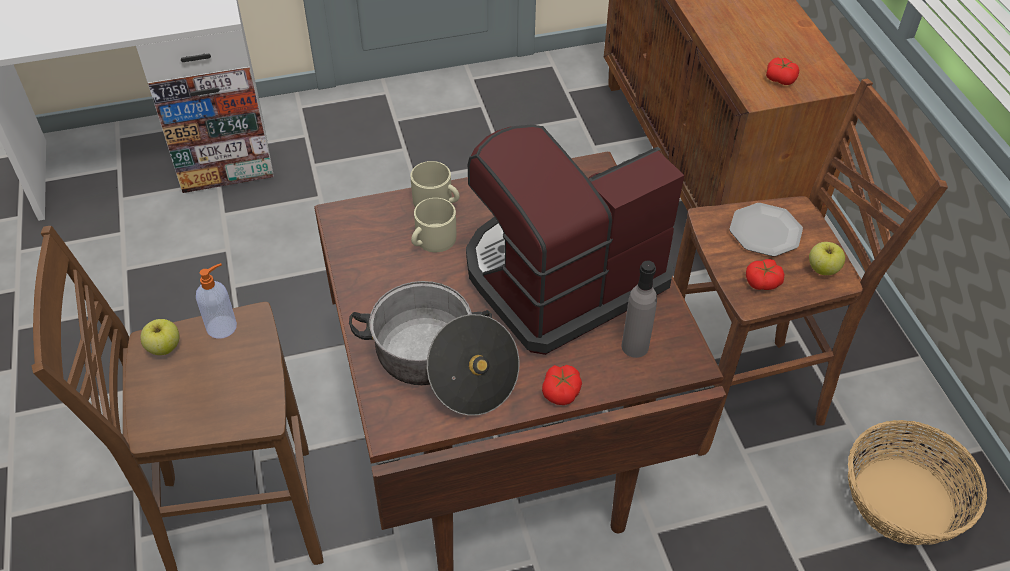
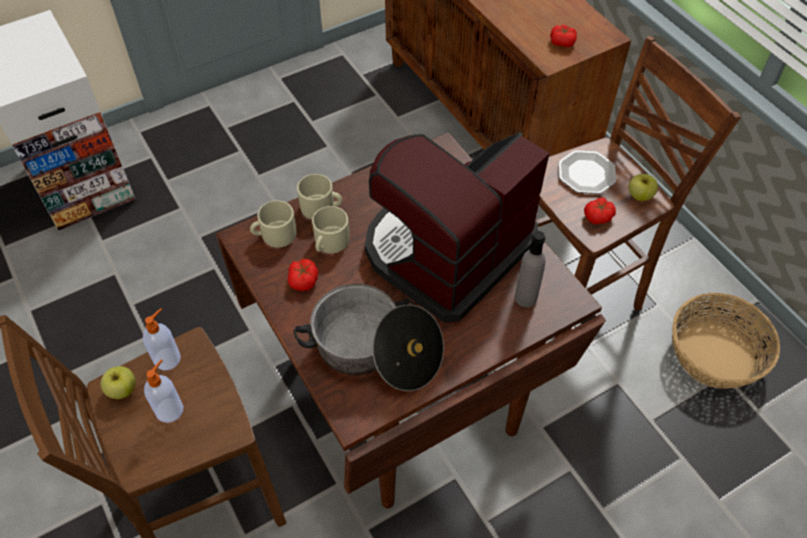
camera: 15 degrees left, 5 degrees up
(206, 379) = (170, 409): none -> soap dispenser
(375, 219) = (274, 235): none -> beige mug
(561, 391) = (480, 350): tomato -> tomato (303, 280)

